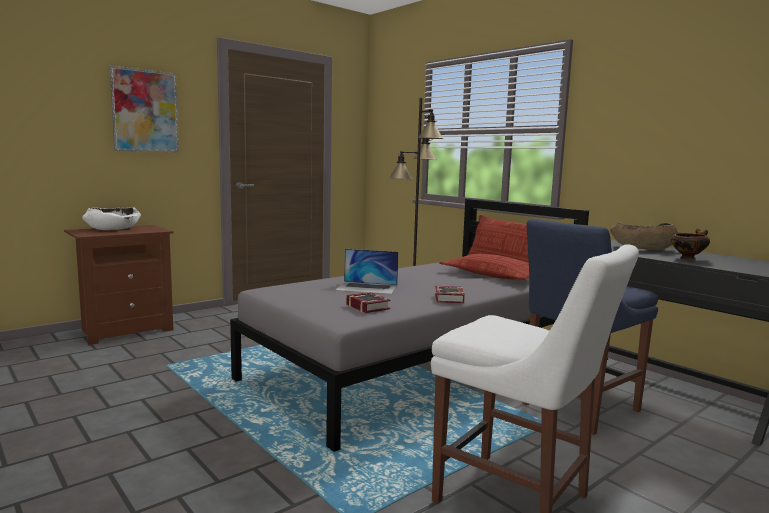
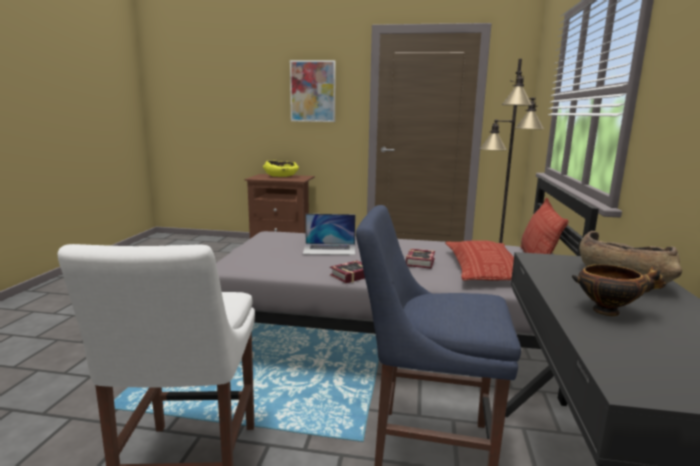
camera: 50 degrees right, 5 degrees up
(113, 229) = (281, 176): white bowl -> yellow bowl
(367, 288) = (330, 249): laptop -> laptop turned 60 degrees counterclockwise
(367, 306) = (276, 262): book -> book (421, 262)

